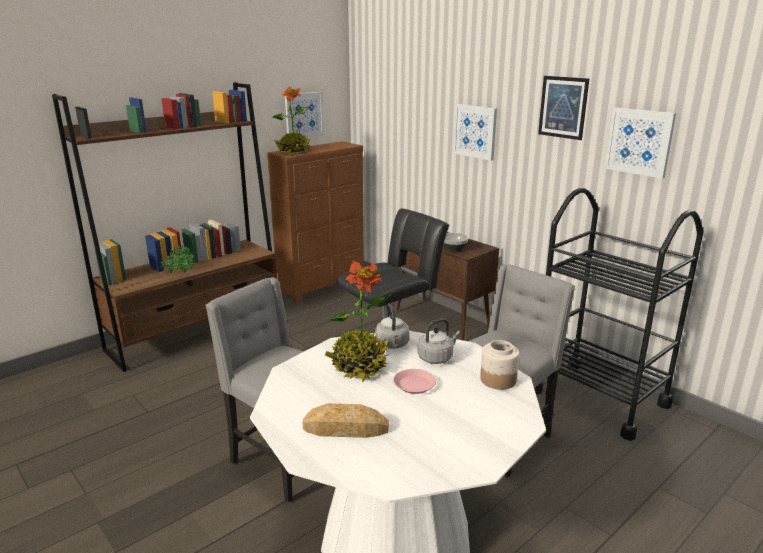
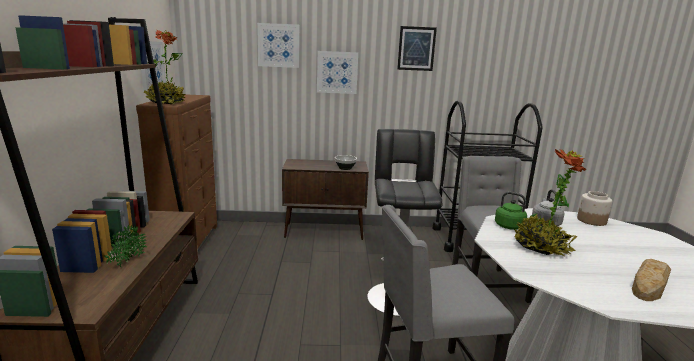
camera: 50 degrees left, 5 degrees down
(392, 345) = (511, 227): grey kettle -> green kettle
(414, 385) = (585, 242): pink plate -> none
(639, 142) = (473, 68): picture -> picture (278, 45)

